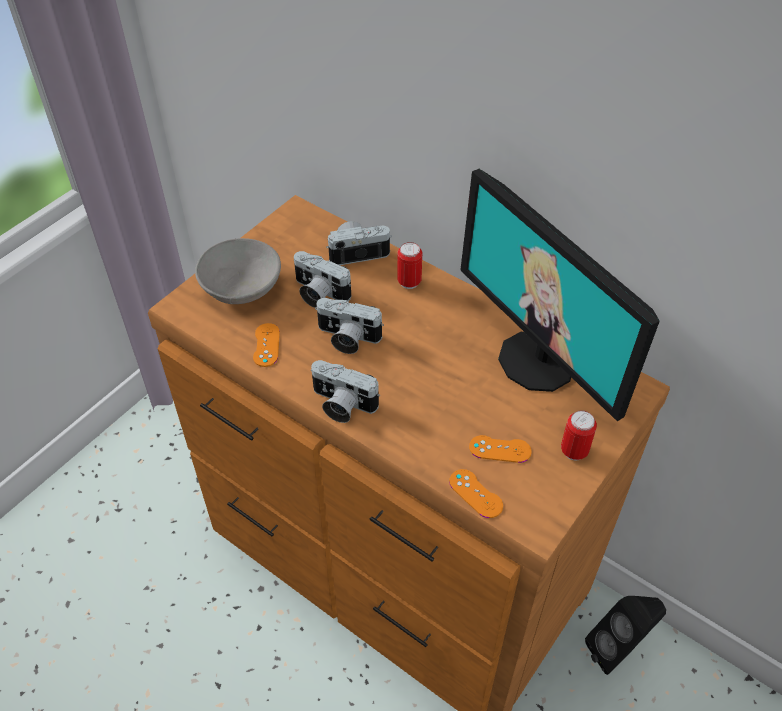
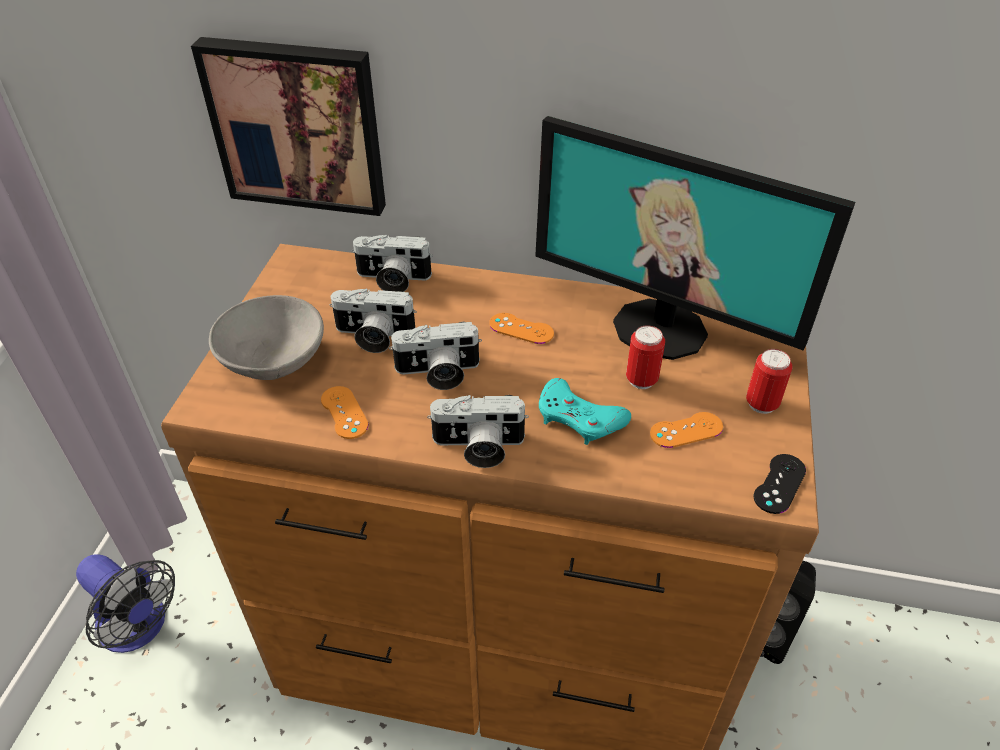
camera: 25 degrees left, 5 degrees down
(143, 442) = (139, 628): none -> fan
(319, 113) = (298, 125): none -> picture
(358, 252) = (392, 280): camera -> camera turned 135 degrees counterclockwise
(409, 282) = (471, 293): can -> can (641, 380)
(426, 410) = (579, 418): none -> turquoise game controller
(475, 493) = (694, 487): orange game controller -> orange game controller (521, 329)
(542, 516) = (779, 484): none -> black game controller

